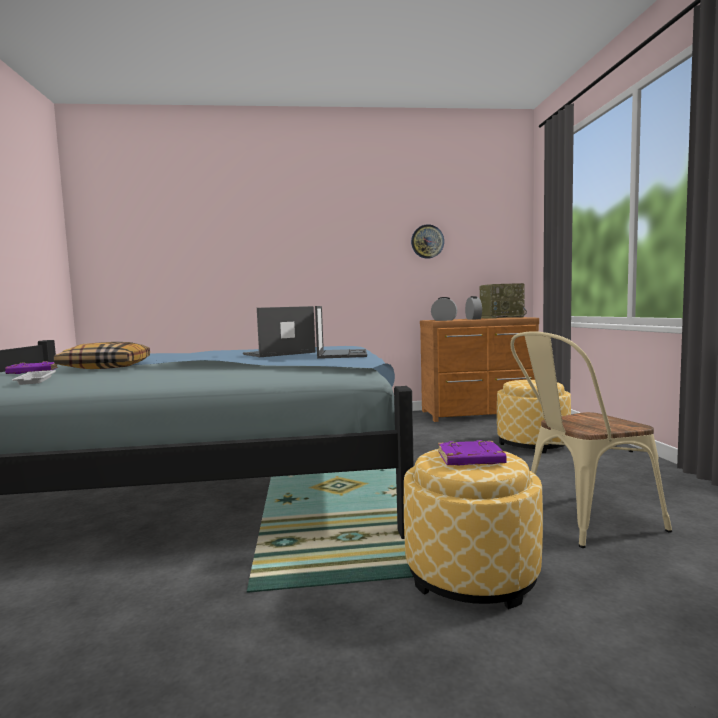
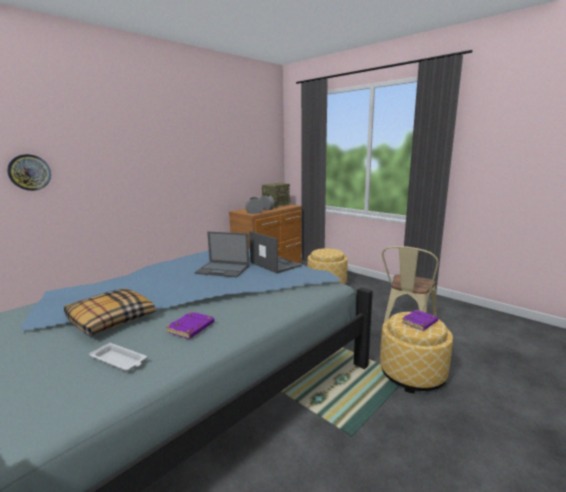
camera: 40 degrees left, 10 degrees up
(32, 372) = (40, 348): purple book -> purple book (191, 328)
(278, 353) = (223, 269): laptop -> laptop turned 90 degrees counterclockwise
(427, 241) = (229, 154): wall clock -> wall clock (29, 172)

